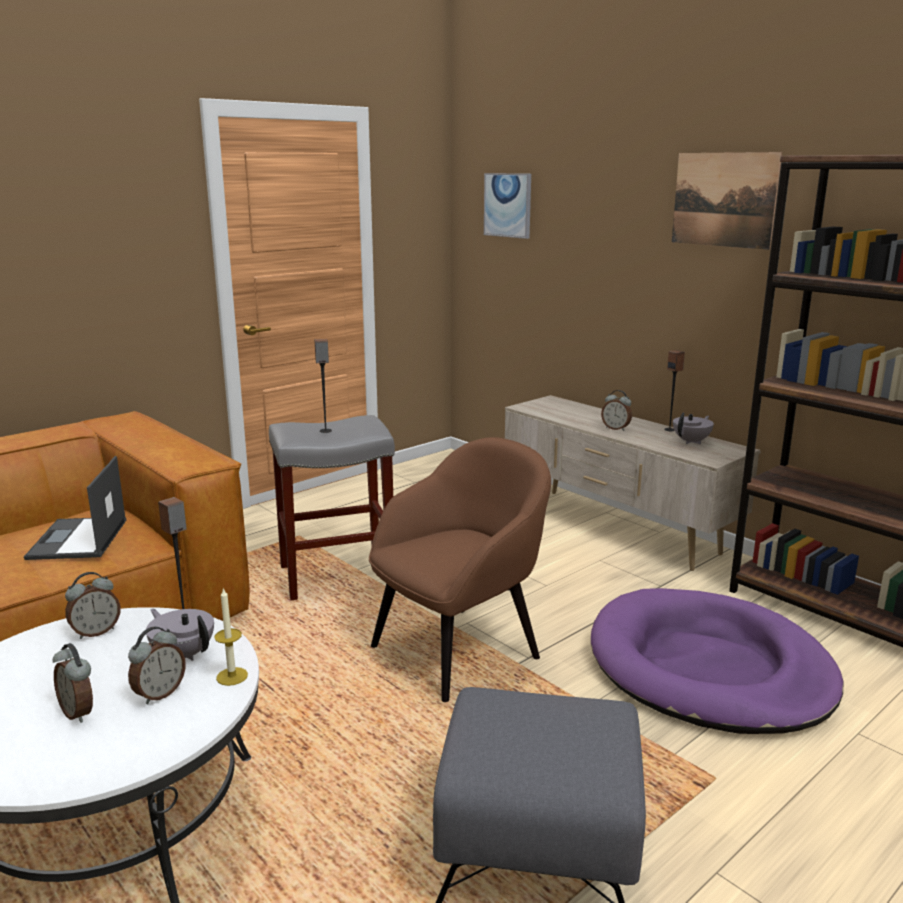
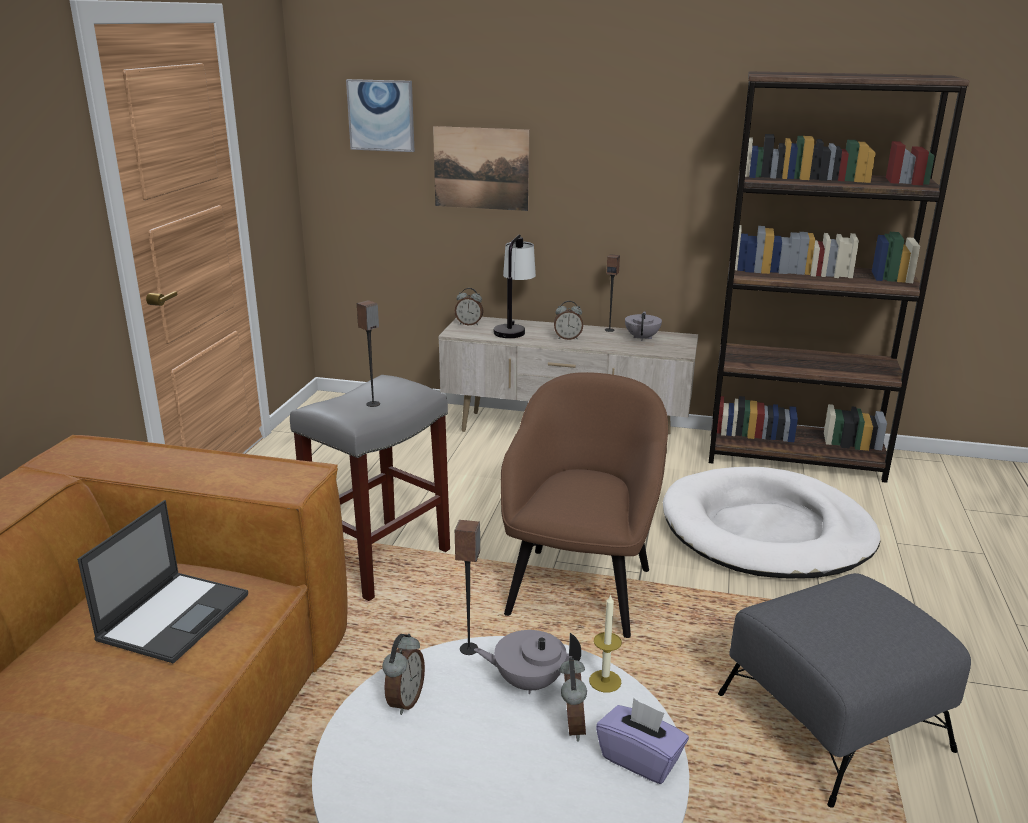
camera: 35 degrees left, 5 degrees up
(78, 539) = (175, 615): laptop -> laptop turned 120 degrees counterclockwise
(79, 712) = (531, 781): alarm clock -> alarm clock (469, 324)
(164, 735) = (640, 759): none -> purple tissue box
(579, 412) = (513, 328): none -> table lamp
(709, 668) = (766, 531): purple dog bed -> white dog bed
(723, 199) = (647, 109): picture -> picture (481, 168)

